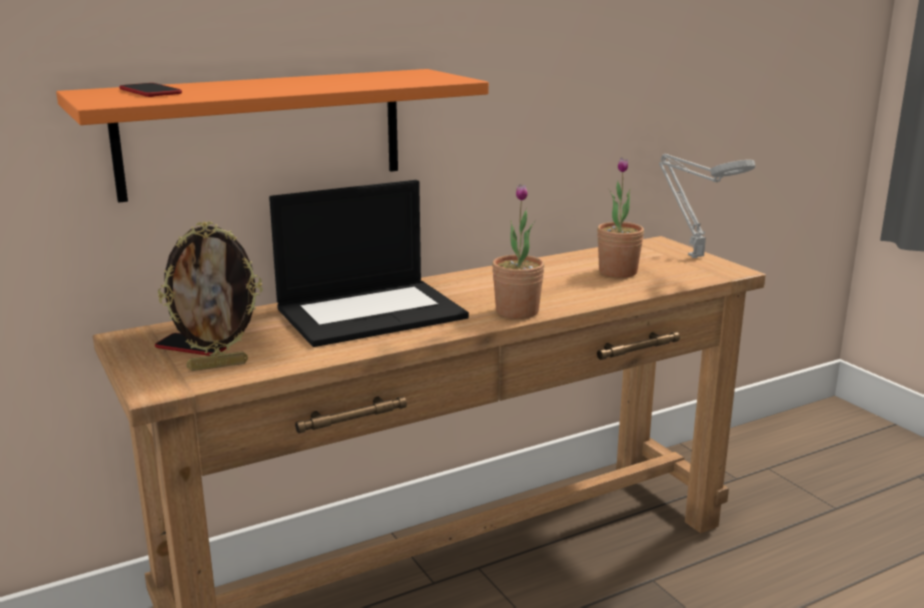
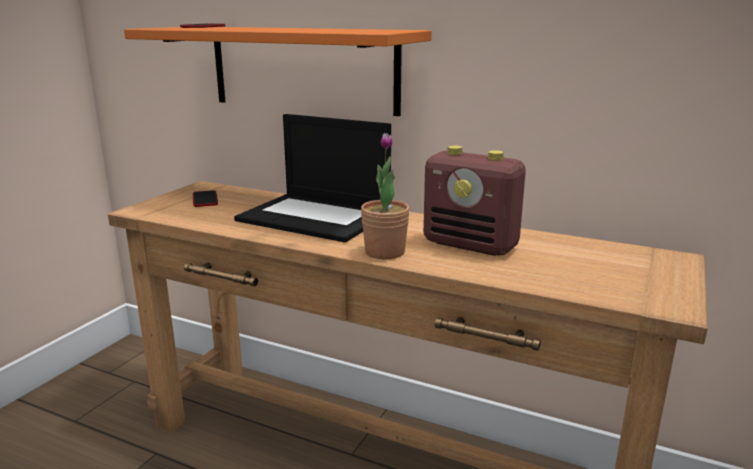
camera: 55 degrees right, 0 degrees up
(218, 365) = (182, 211): picture frame -> none
(547, 282) = (471, 245): none -> radio
(618, 272) = (551, 262): potted plant -> none
(693, 256) = (674, 280): grey table lamp -> none

